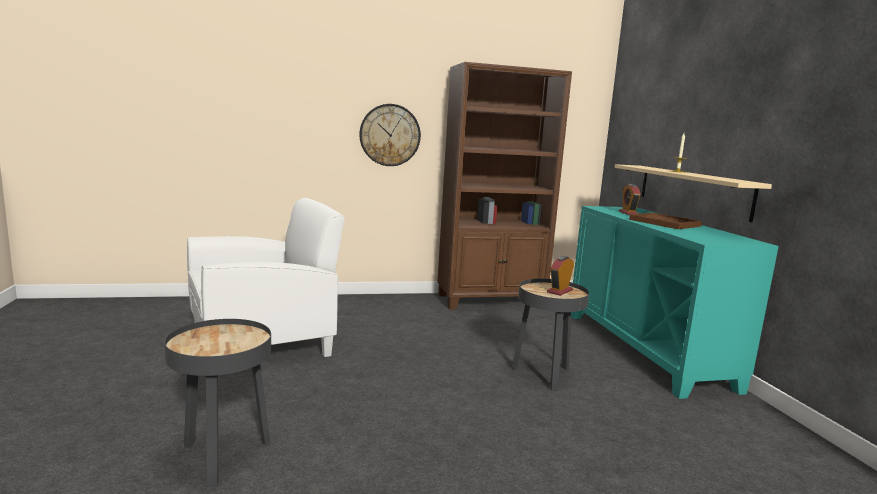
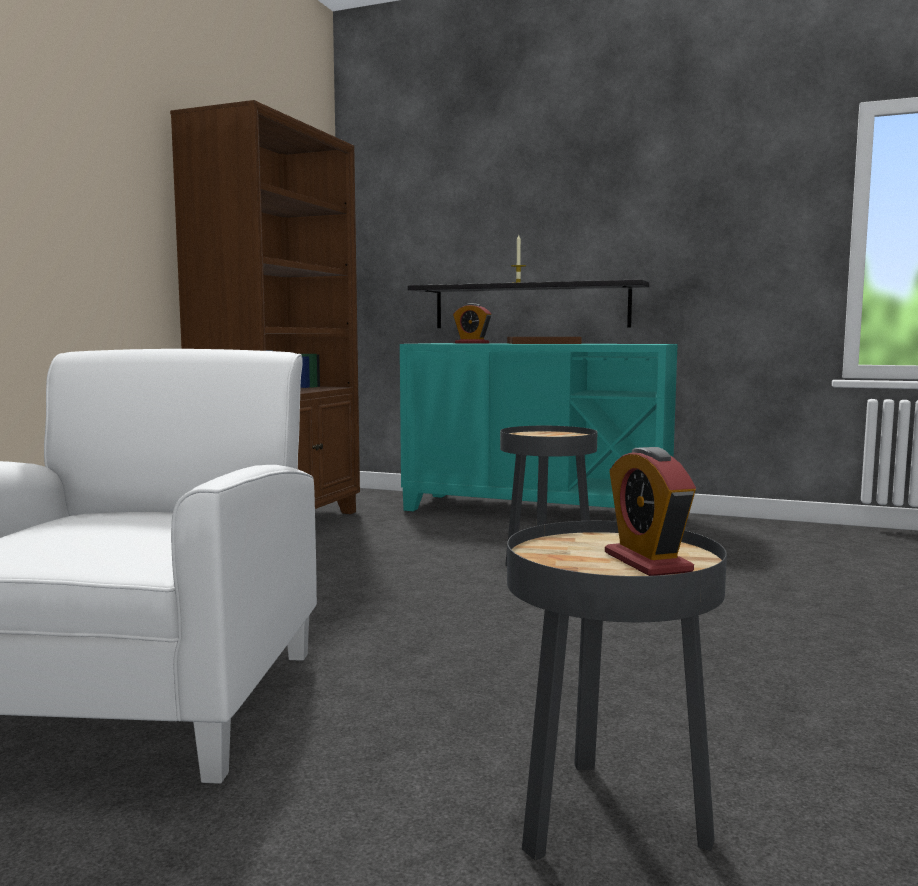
camera: 55 degrees left, 5 degrees down
(390, 135) = (89, 231): wall clock -> none
(559, 291) = (549, 435): alarm clock -> alarm clock (647, 562)
(692, 190) = (530, 306): beige shelf -> black shelf

